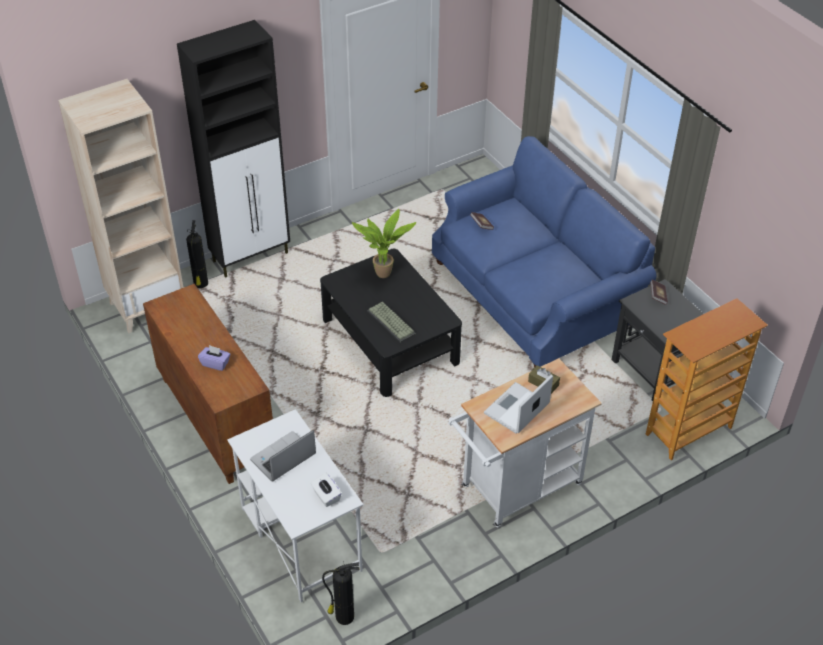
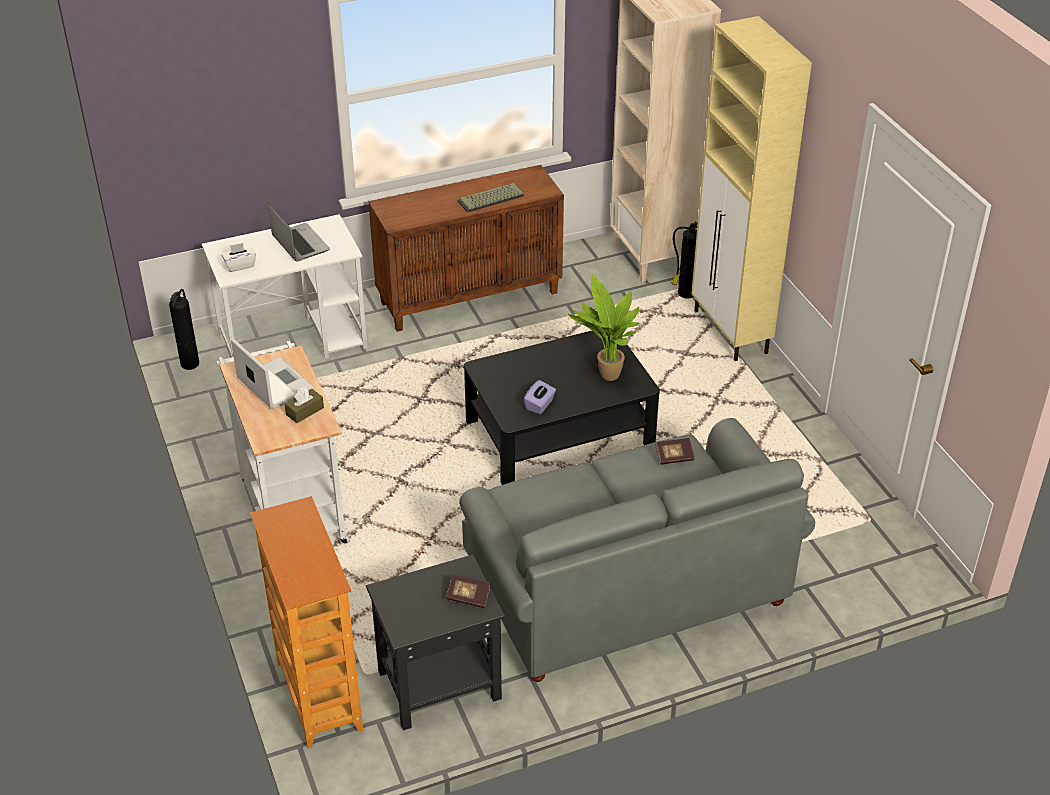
camera: 100 degrees right, 5 degrees down
(215, 363) = (436, 203): purple tissue box -> purple tissue box (540, 405)
(251, 257) = (730, 333): black cabinet -> beige cabinet
(392, 322) = (520, 375): keyboard -> keyboard (490, 199)
(534, 294) = (624, 583): blue sofa -> grey sofa

